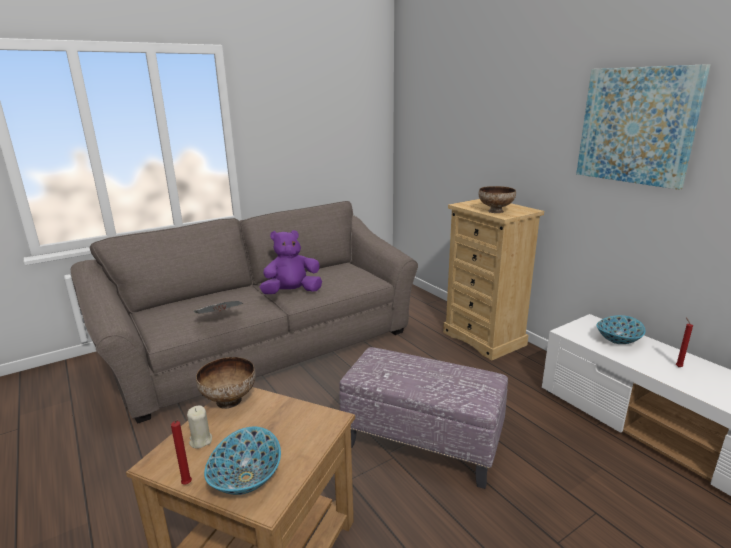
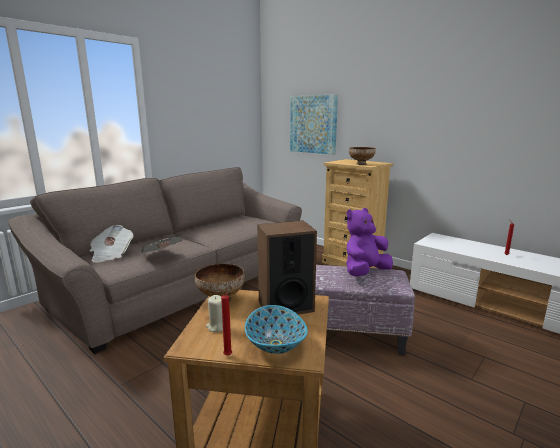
camera: 15 degrees left, 5 degrees down
(169, 312) = (111, 254): none -> newspaper
(292, 292) = (211, 235): purple plush toy -> purple plush toy (365, 272)
(293, 422) = (285, 306): none -> speaker
(617, 339) = (459, 244): bowl -> none
(636, 126) = (457, 98): picture -> picture (313, 124)

